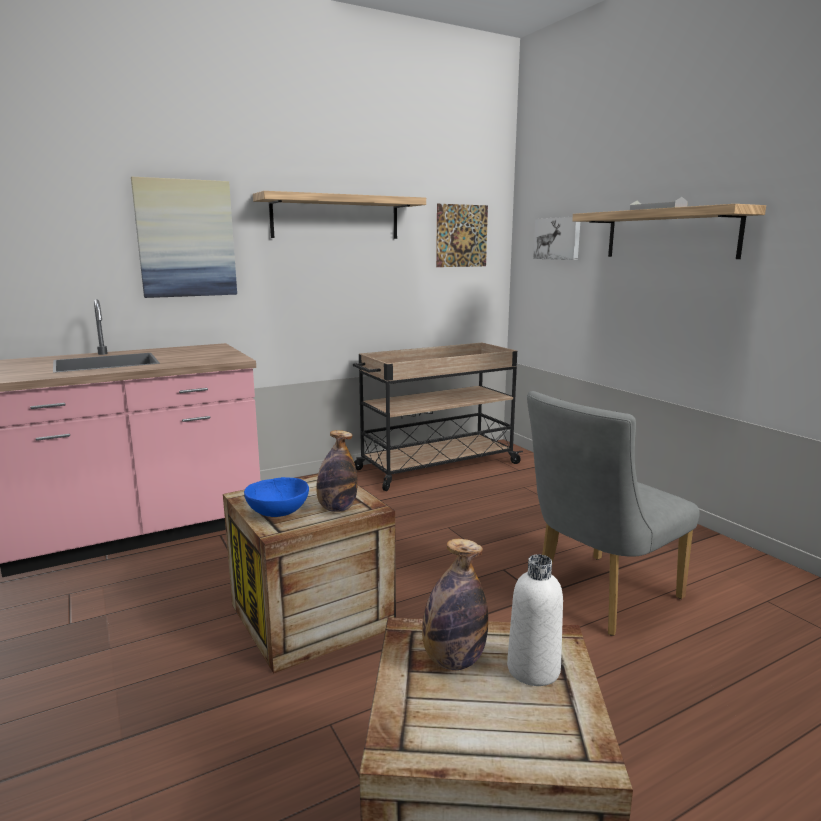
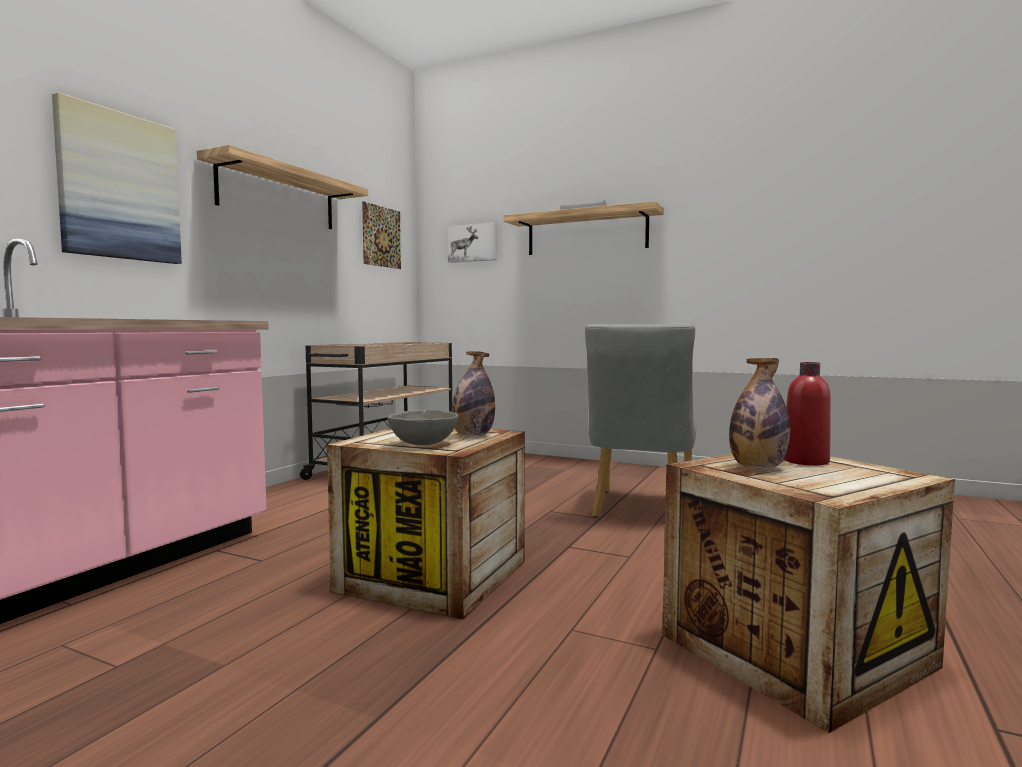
camera: 35 degrees left, 10 degrees down
(277, 513) = (423, 444): blue bowl -> grey bowl
(533, 669) = (805, 461): white bottle -> red bottle

